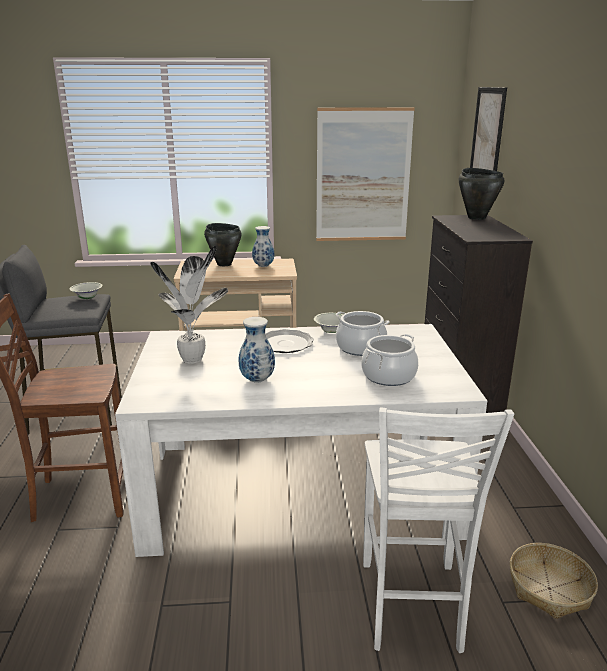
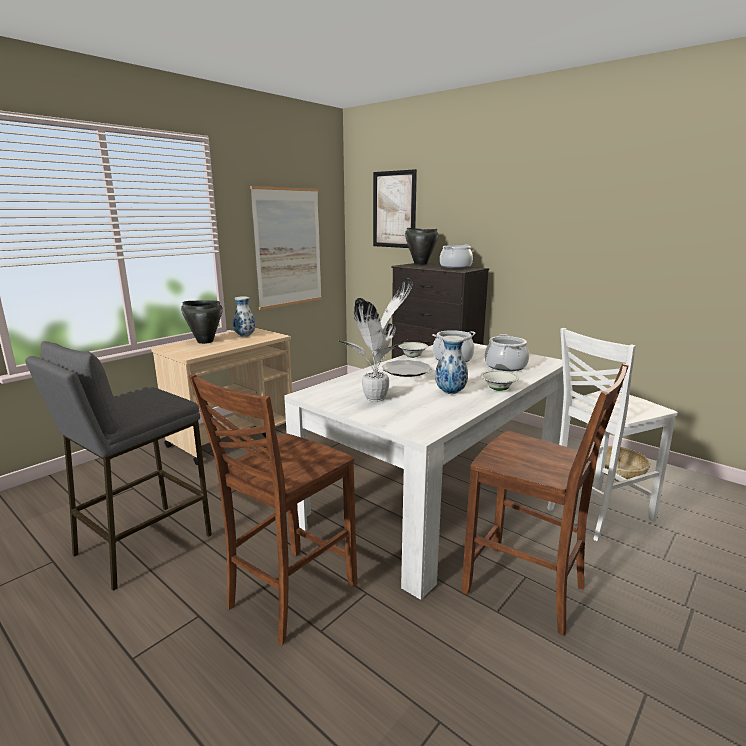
camera: 45 degrees left, 5 degrees down
(87, 298) = (145, 392): white bowl -> white bowl (498, 389)
(209, 611) = (526, 590): none -> brown chair
(411, 607) = (596, 514): white chair -> white chair turned 105 degrees clockwise
(493, 231) = (455, 267): none -> cooking pot

